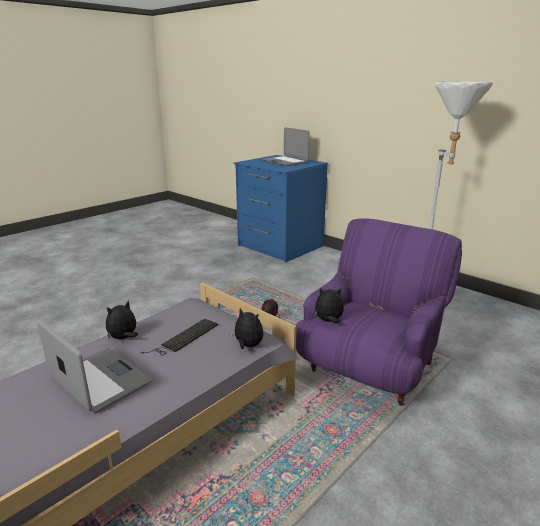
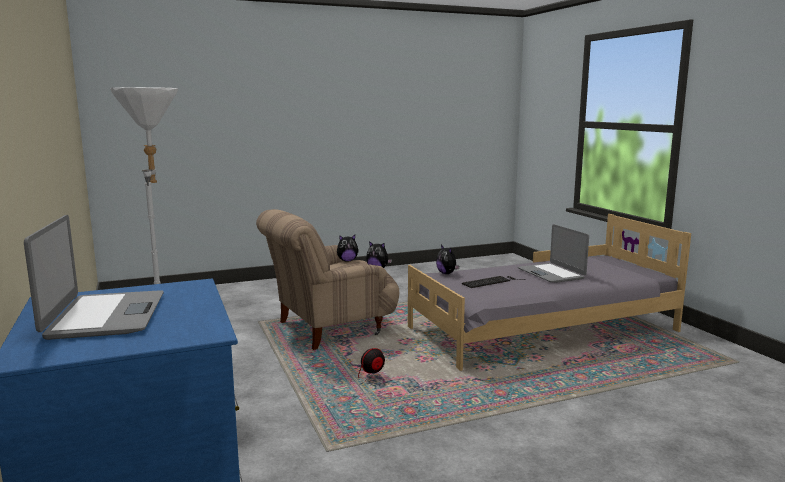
camera: 155 degrees left, 10 degrees down
(123, 338) = (540, 288): plush toy -> plush toy (347, 261)
(370, 367) = (329, 329): purple armchair -> beige armchair

